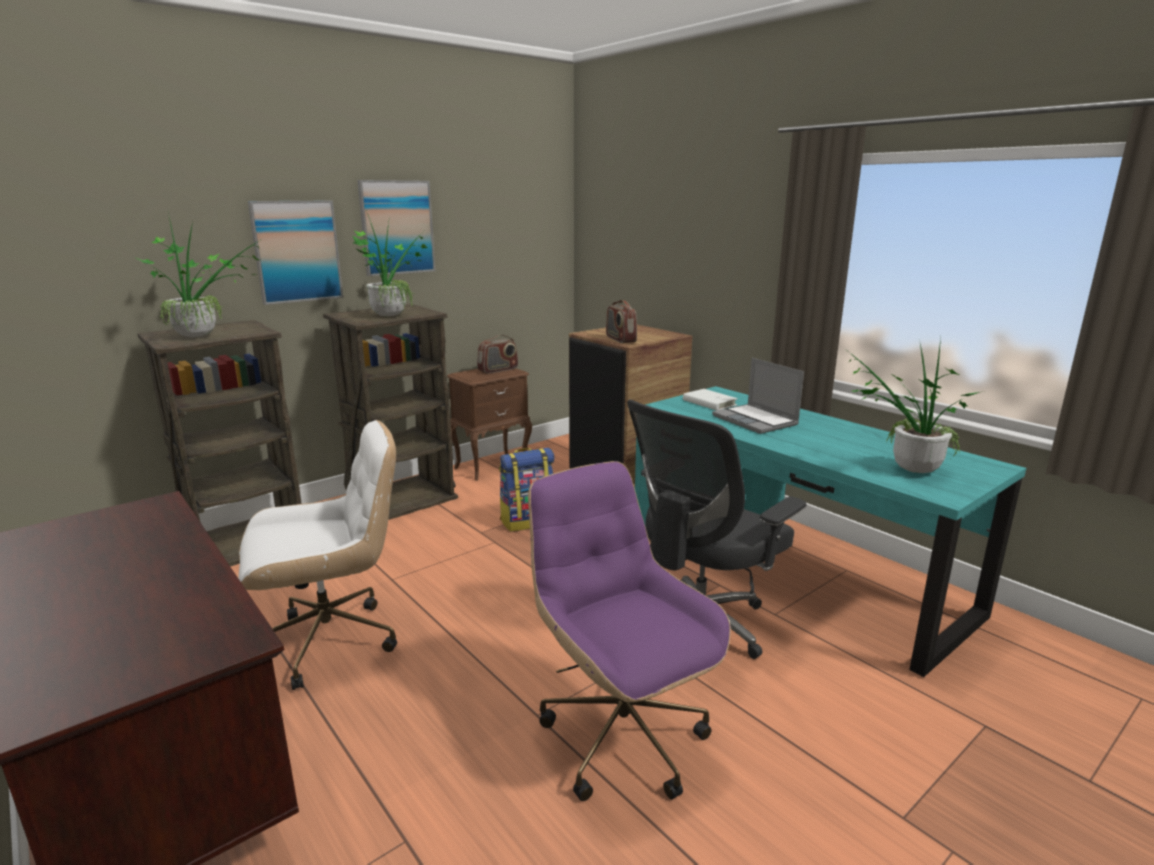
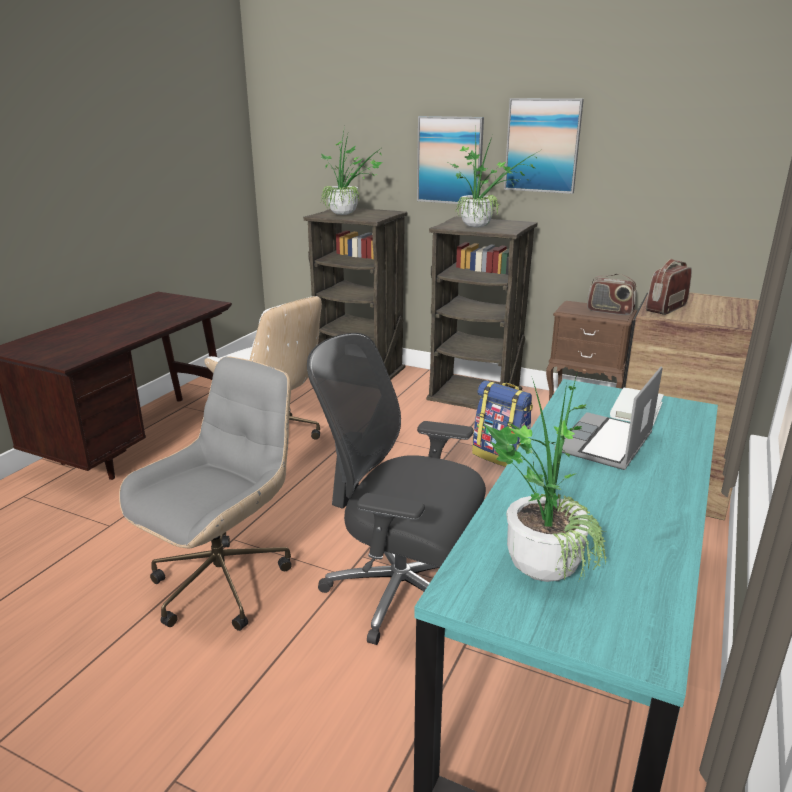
camera: 65 degrees right, 5 degrees up
(619, 735) = (225, 582): purple office chair -> grey office chair

